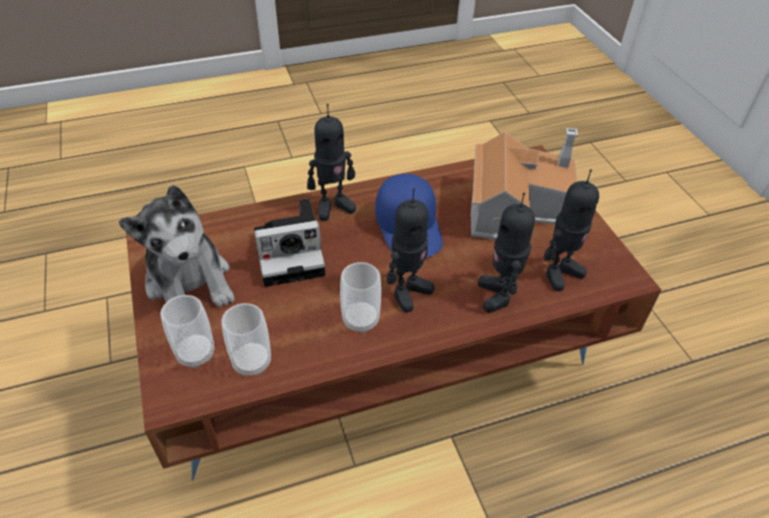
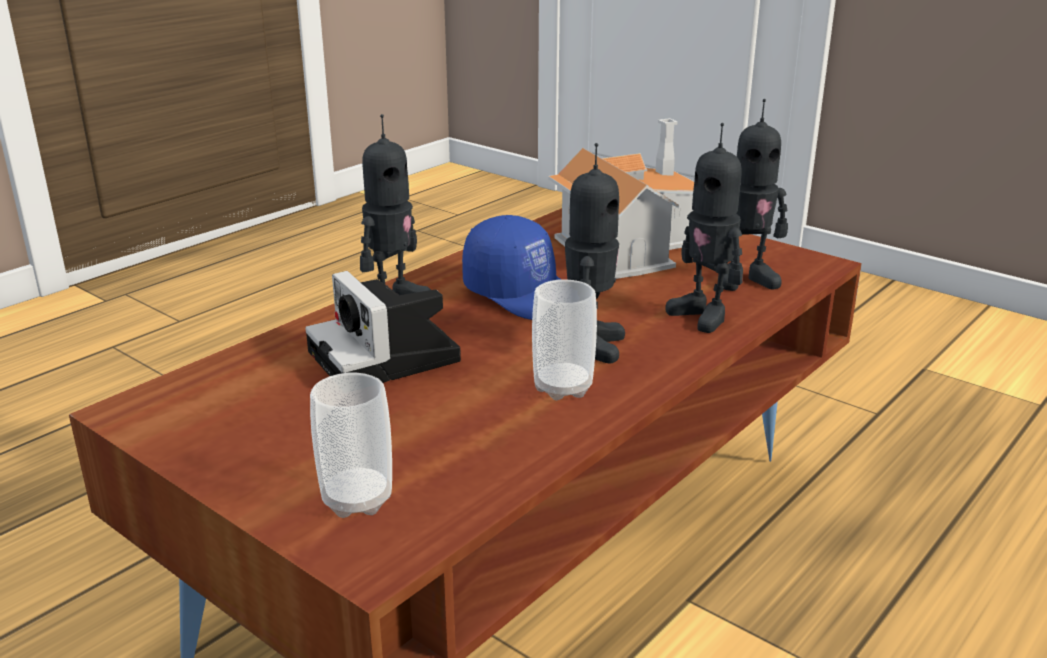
camera: 30 degrees left, 20 degrees down
(190, 282) = (258, 433): plush toy -> none
(252, 362) = (458, 477): cup -> none
(292, 253) = (388, 358): camera -> camera turned 105 degrees clockwise
(559, 273) = (746, 279): toy robot -> toy robot turned 60 degrees clockwise

